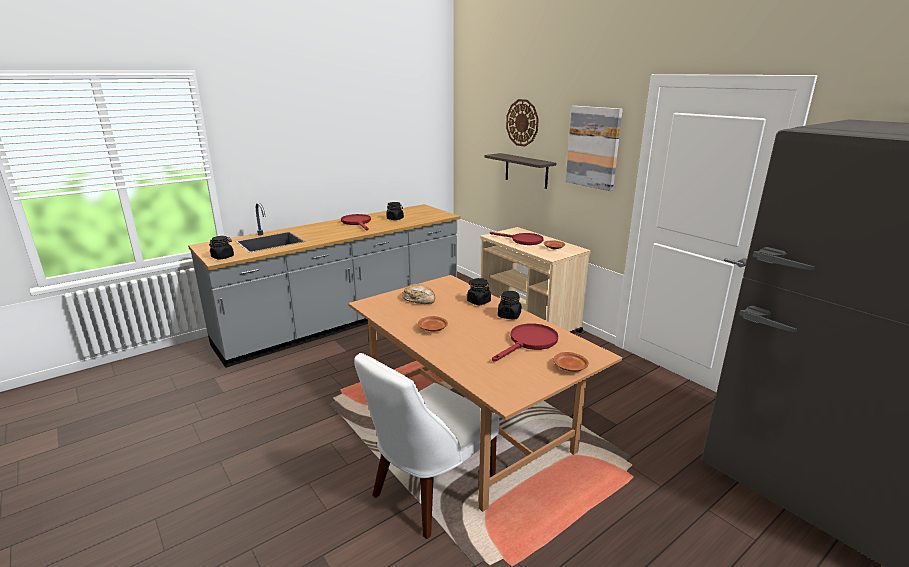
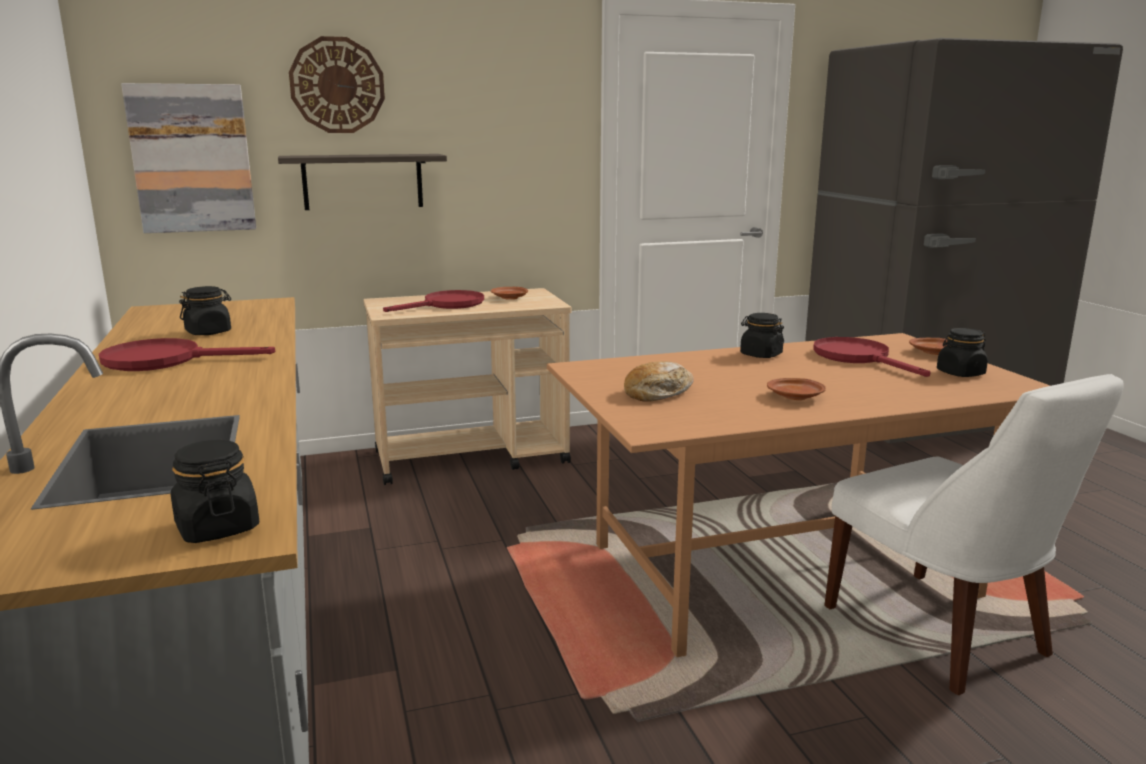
camera: 70 degrees left, 5 degrees down
(478, 301) = (695, 362): black jar -> black jar (960, 373)
(593, 147) = (516, 116): picture -> picture (192, 159)

